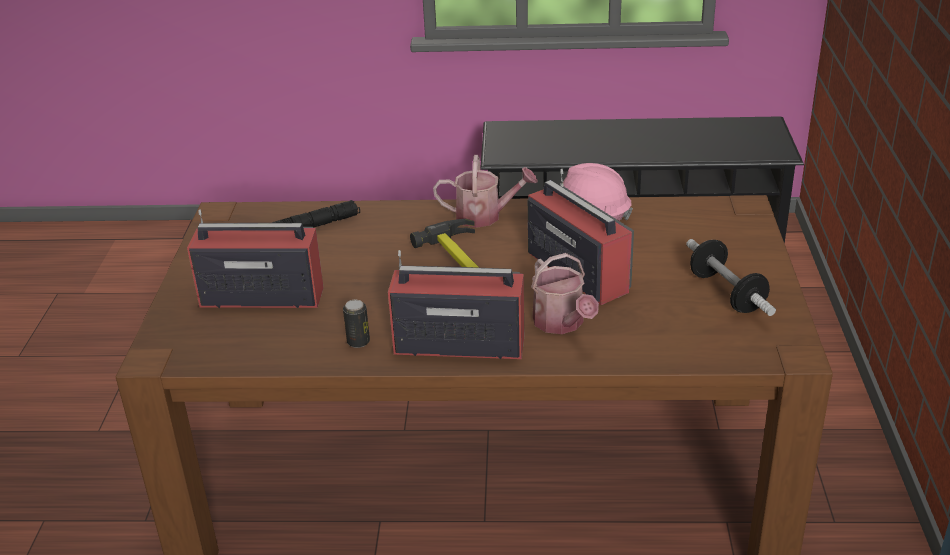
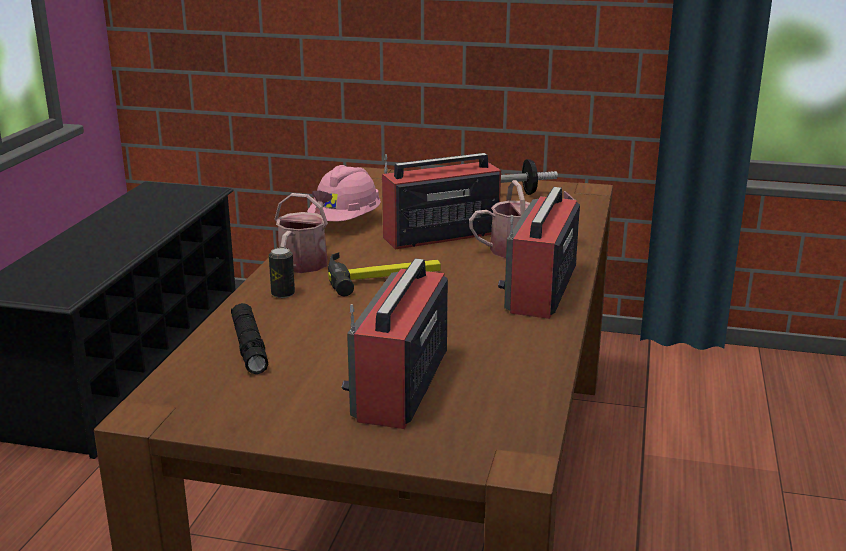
camera: 80 degrees left, 10 degrees down
(358, 342) = (521, 334): can -> can (283, 294)

